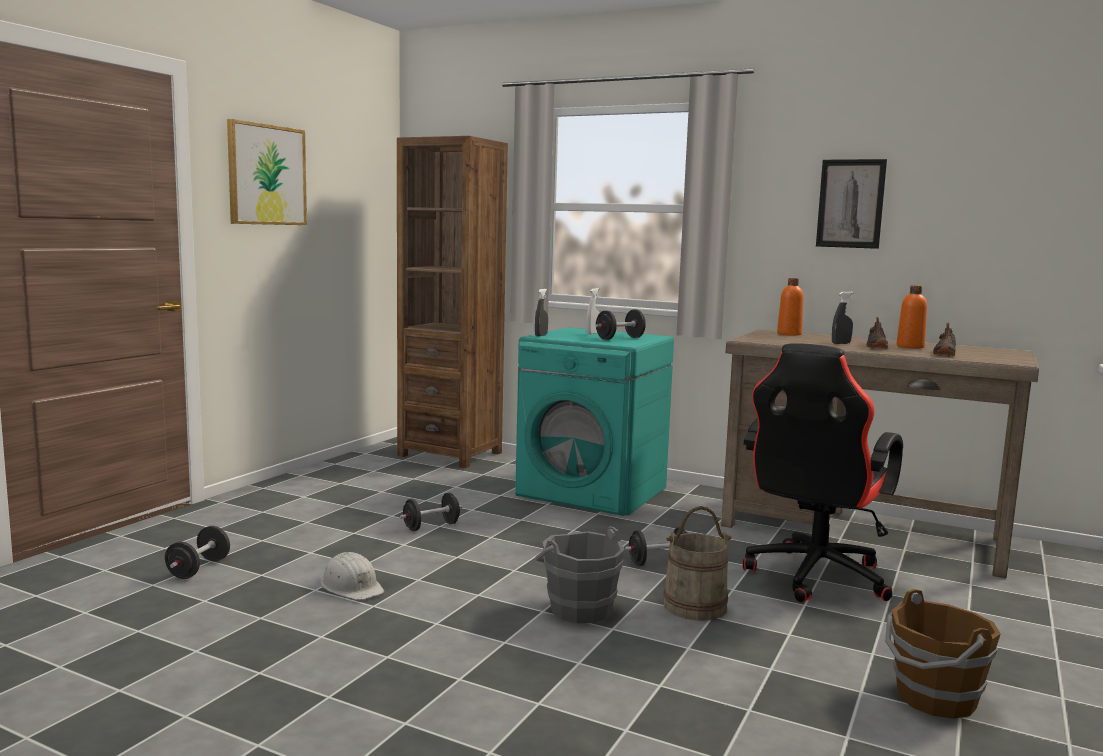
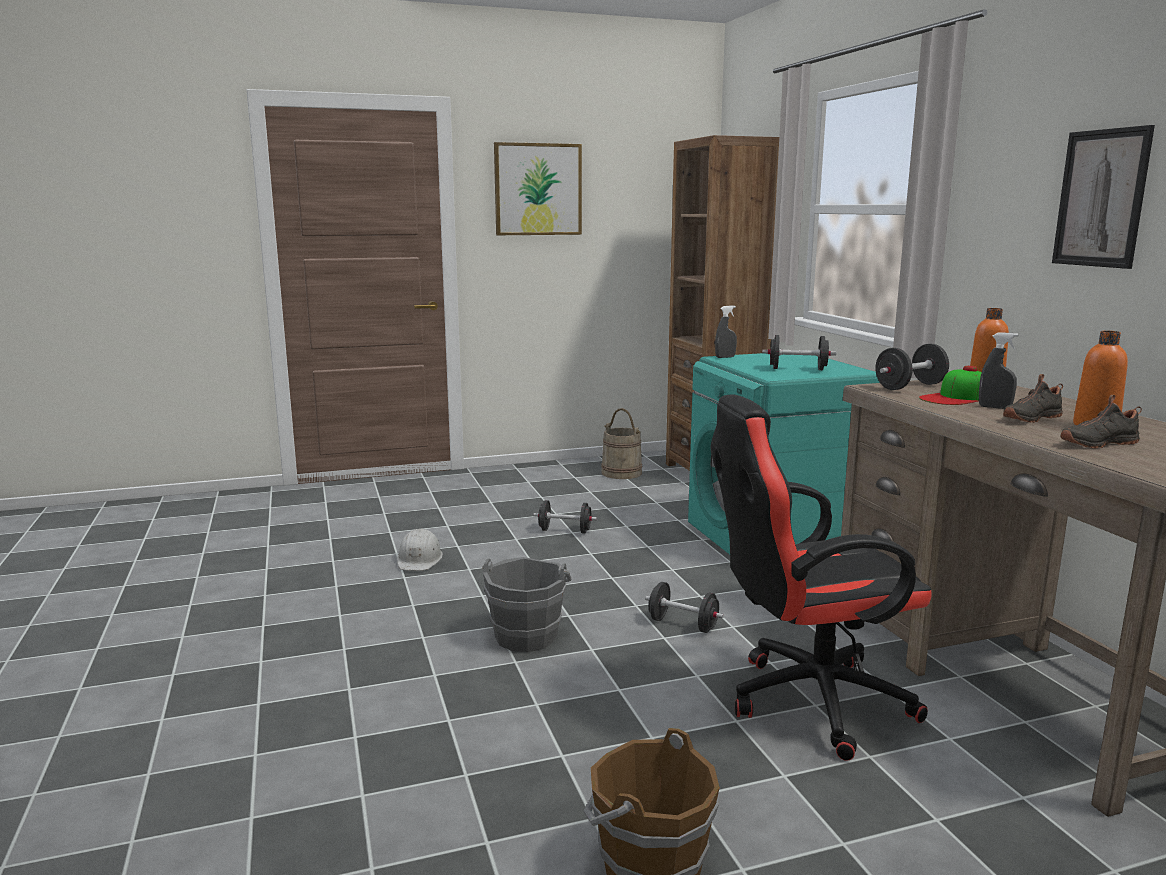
camera: 45 degrees right, 5 degrees up
(199, 569) = (367, 516): black dumbbell -> black dumbbell (910, 386)
(592, 333) = (793, 360): white spray bottle -> none
(694, 606) = (624, 674): beige bucket -> beige bucket (621, 473)
(805, 341) = (956, 398): none -> cap

